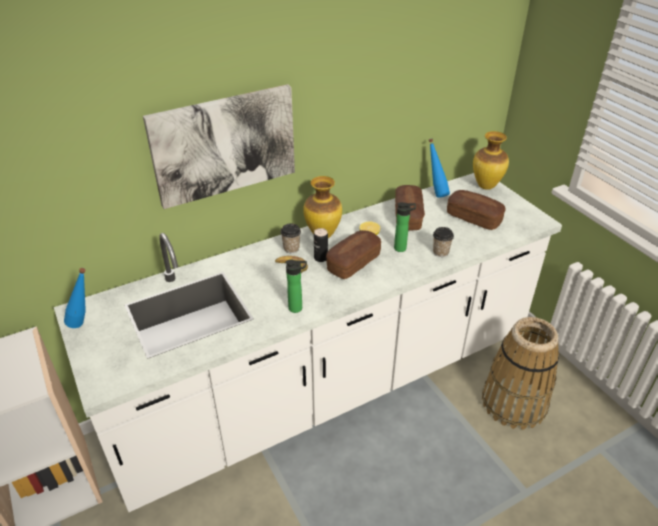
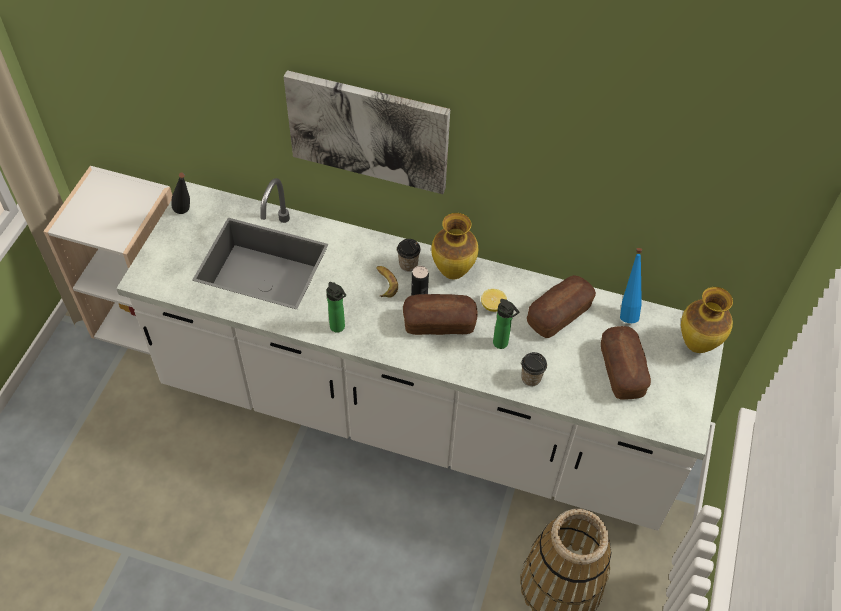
camera: 45 degrees right, 15 degrees up
(85, 324) = (186, 214): blue bottle -> black bottle

